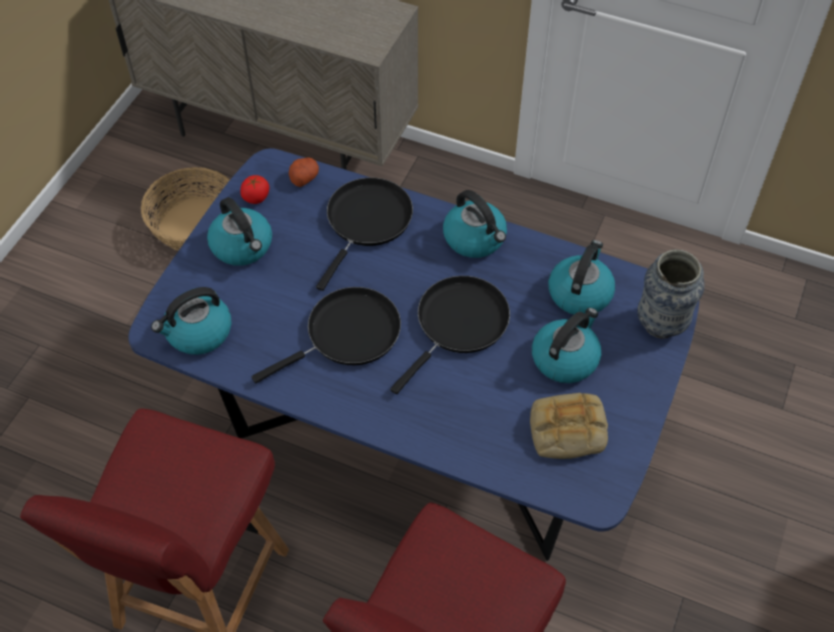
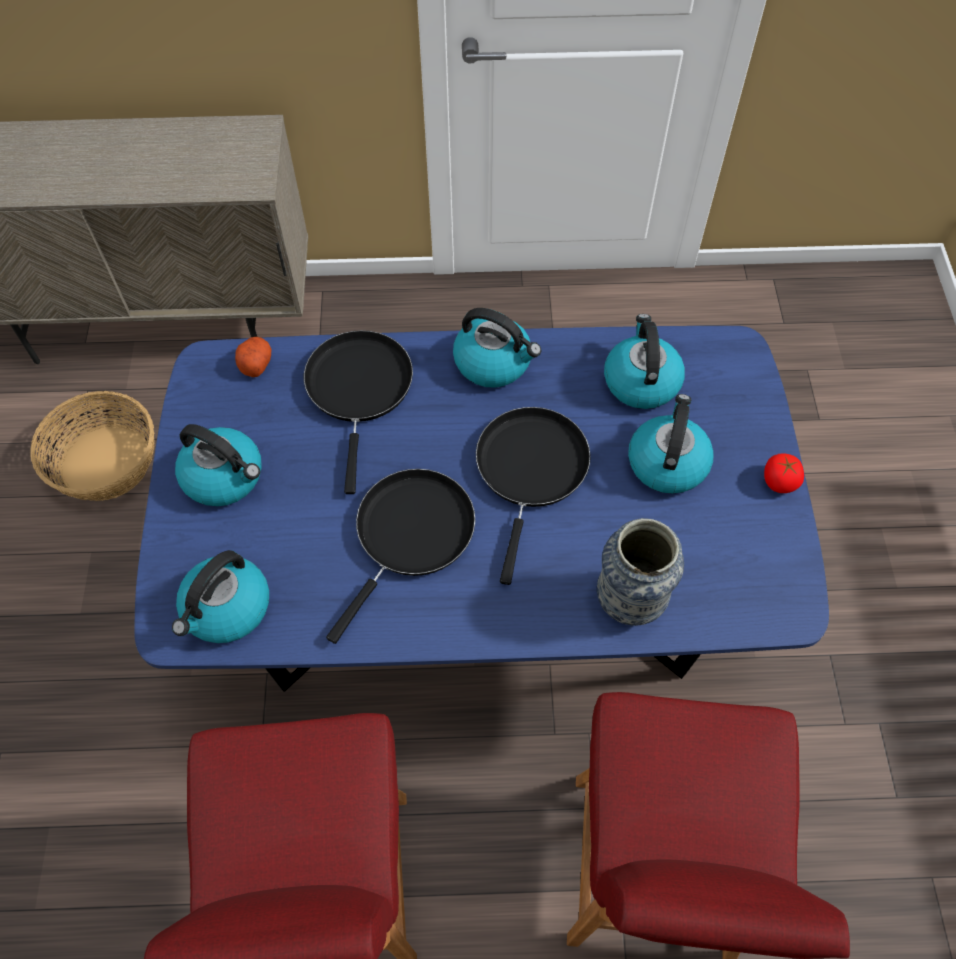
camera: 25 degrees left, 5 degrees up
(256, 197) = (209, 409): tomato -> tomato (779, 481)
(566, 431) = (715, 546): bread -> none
(661, 324) = (743, 383): vase -> vase (629, 601)

